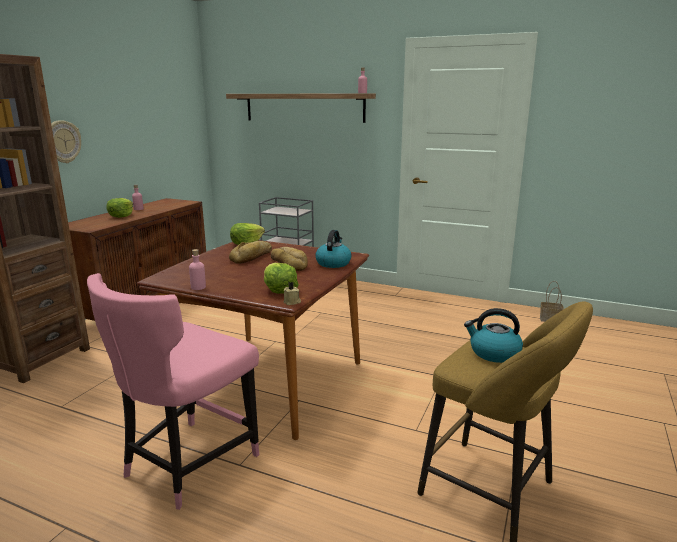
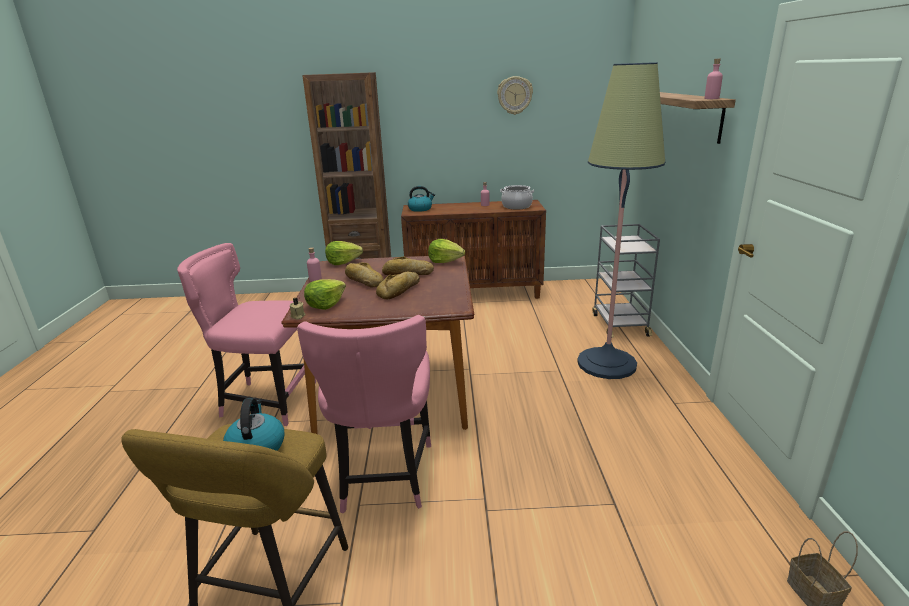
camera: 65 degrees right, 5 degrees up
(62, 142) = (429, 137): wall clock -> wall clock (514, 95)
(121, 216) = (457, 208): lettuce -> lettuce (343, 262)
(170, 204) = (517, 206): none -> cooking pot
(242, 271) = (364, 280): none -> bread
(332, 297) = (606, 363): none -> floor lamp
(333, 263) = (419, 305): kettle -> kettle (420, 209)
(391, 412) = (383, 478): none -> pink chair

